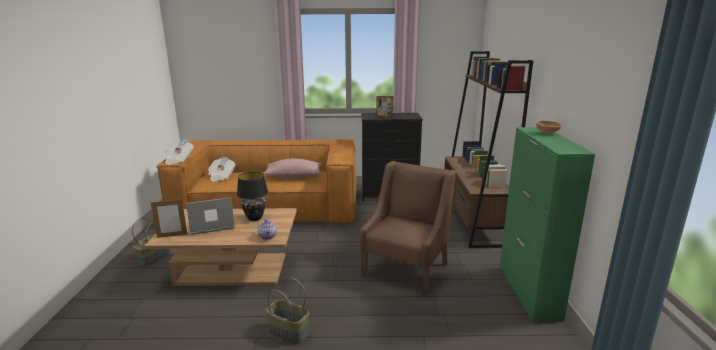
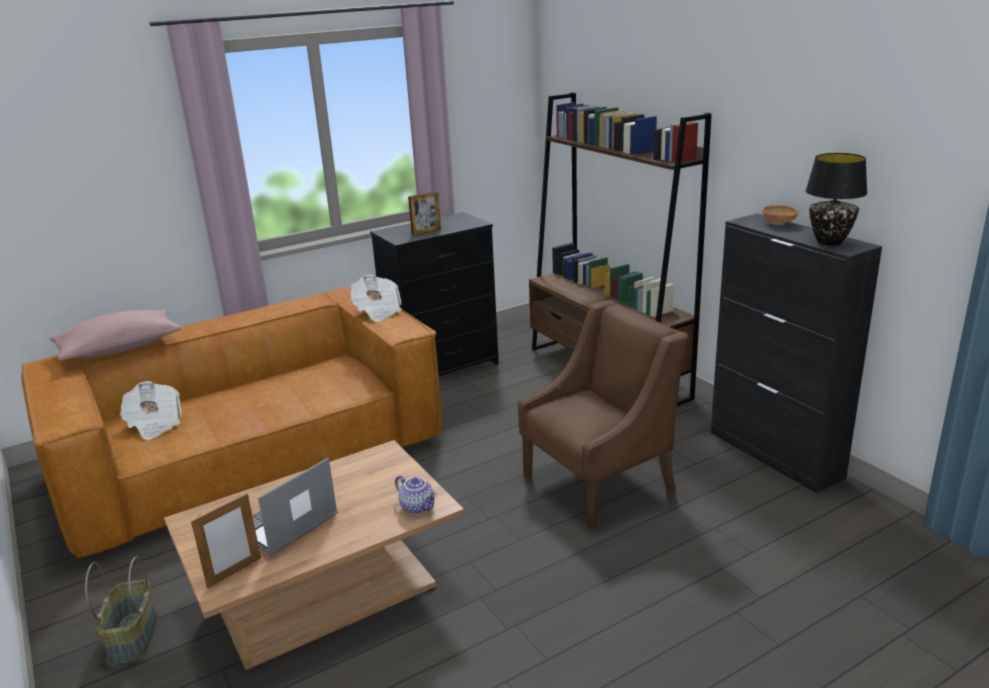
camera: 30 degrees left, 5 degrees up
(178, 160) = (69, 416): newspaper -> newspaper (377, 311)
(255, 218) = (348, 483): black table lamp -> black table lamp (830, 242)
(287, 332) = (542, 650): basket -> none
(293, 176) = (303, 382): pink pillow -> pink pillow (120, 349)
(406, 269) = (600, 481): brown armchair -> brown armchair turned 60 degrees clockwise
(528, 291) = (775, 454): green cabinet -> black cabinet

